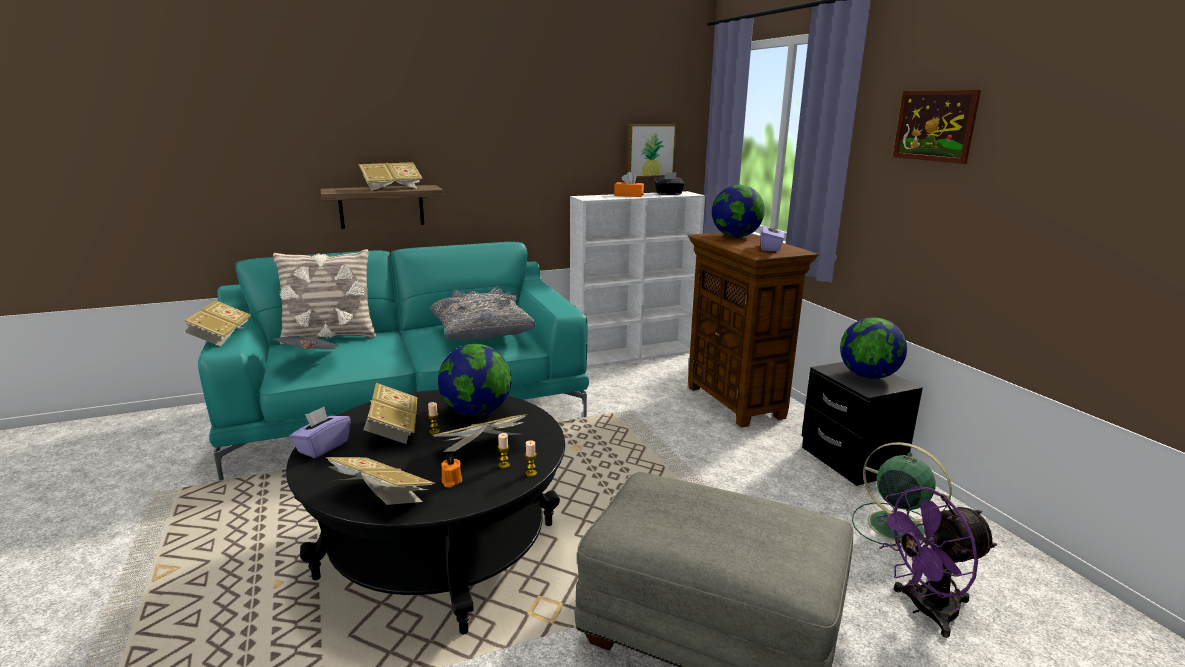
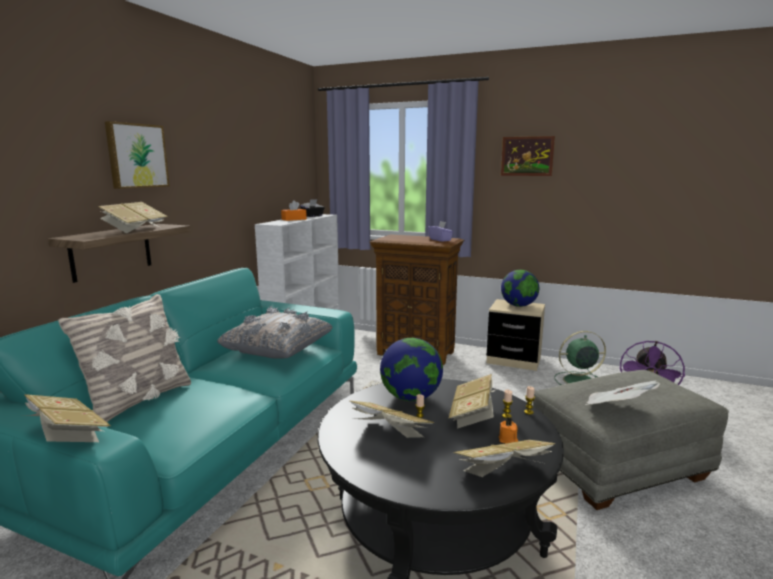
camera: 45 degrees left, 5 degrees down
(311, 359) = (178, 422): newspaper -> newspaper (617, 409)
(322, 447) = (377, 472): purple tissue box -> none
(650, 150) = (291, 184): picture -> picture (136, 156)
(735, 237) = (401, 237): globe -> none
(851, 460) = (513, 360): black nightstand -> beige nightstand

